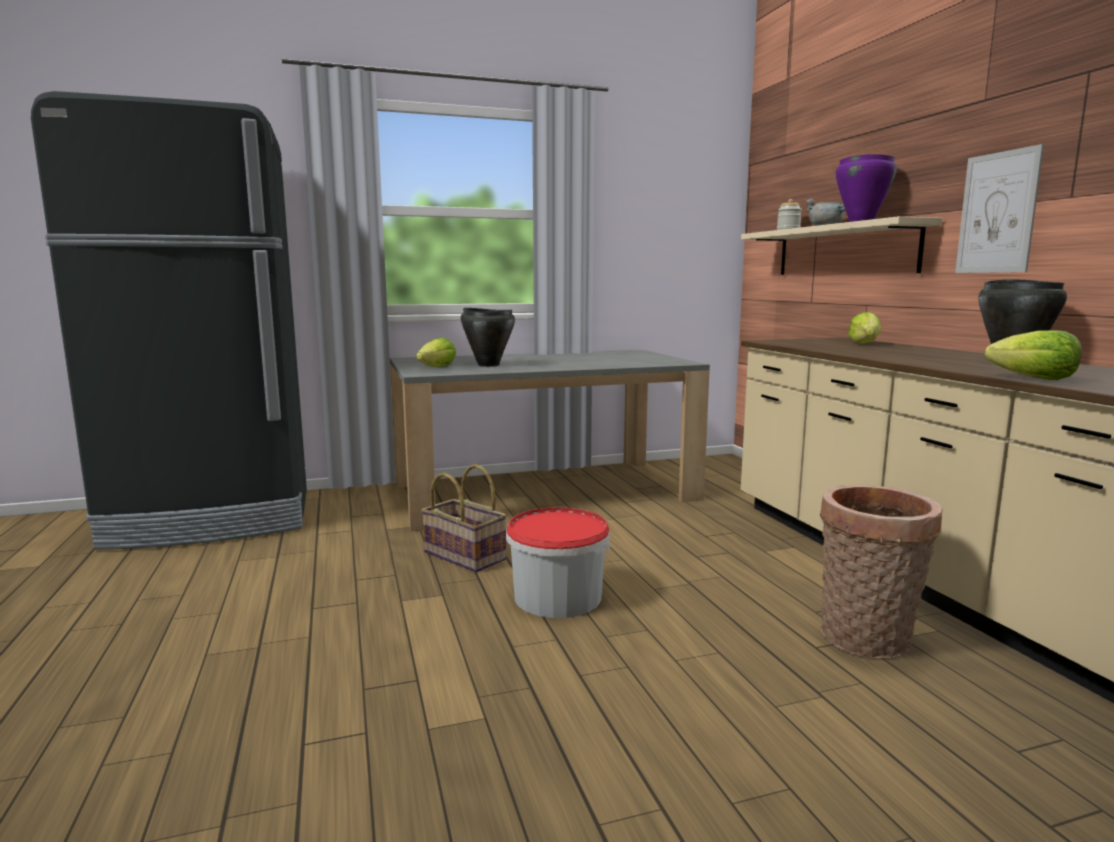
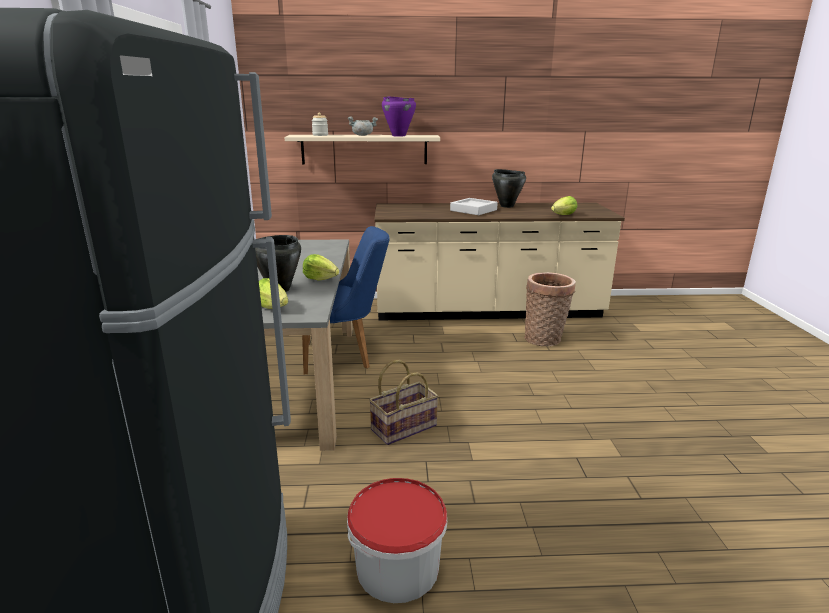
camera: 75 degrees left, 10 degrees up
(558, 597) = (484, 401): bucket -> bucket (398, 567)
(624, 506) = (344, 355): none -> blue chair
(864, 344) = (421, 207): lettuce -> lettuce (320, 279)
(912, 354) = (473, 210): none -> grey tray
(997, 213) = (469, 135): picture -> none

